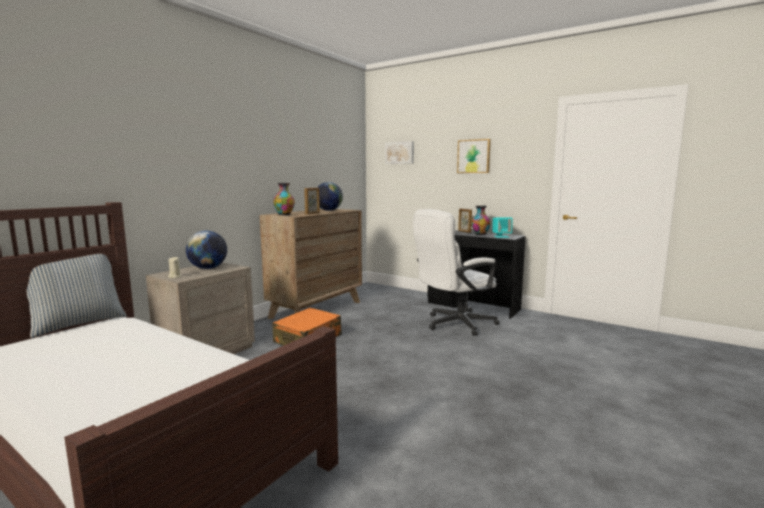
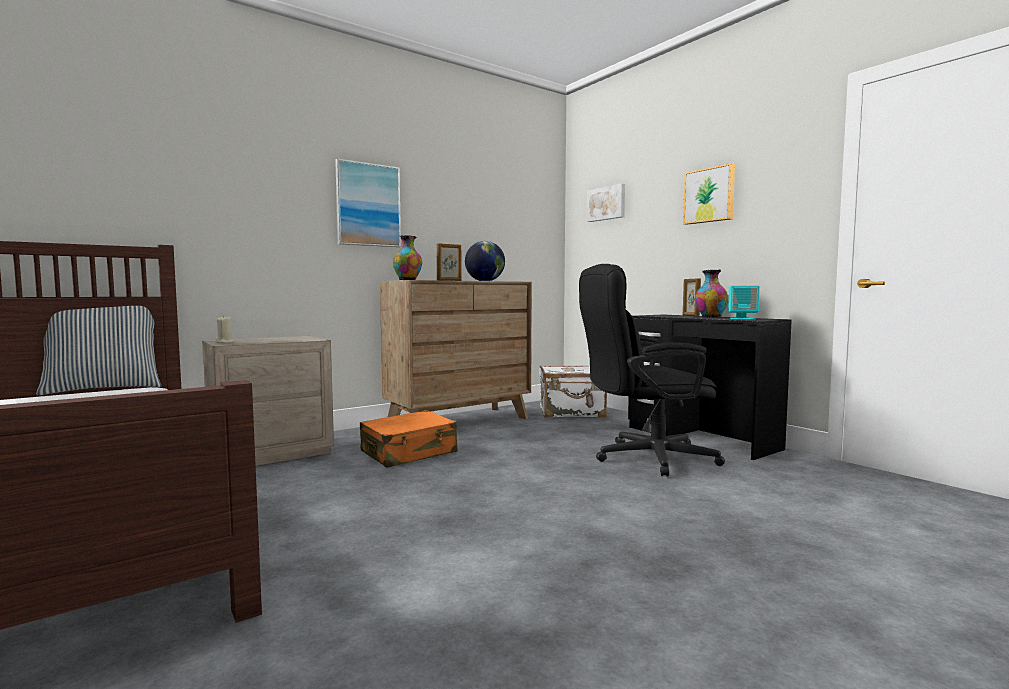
camera: 20 degrees right, 5 degrees down
(208, 268) = (280, 339): globe -> none
(248, 158) = (368, 205): none -> picture
(384, 294) = (572, 412): none -> white suitcase
(454, 324) = (644, 458): white office chair -> black office chair

